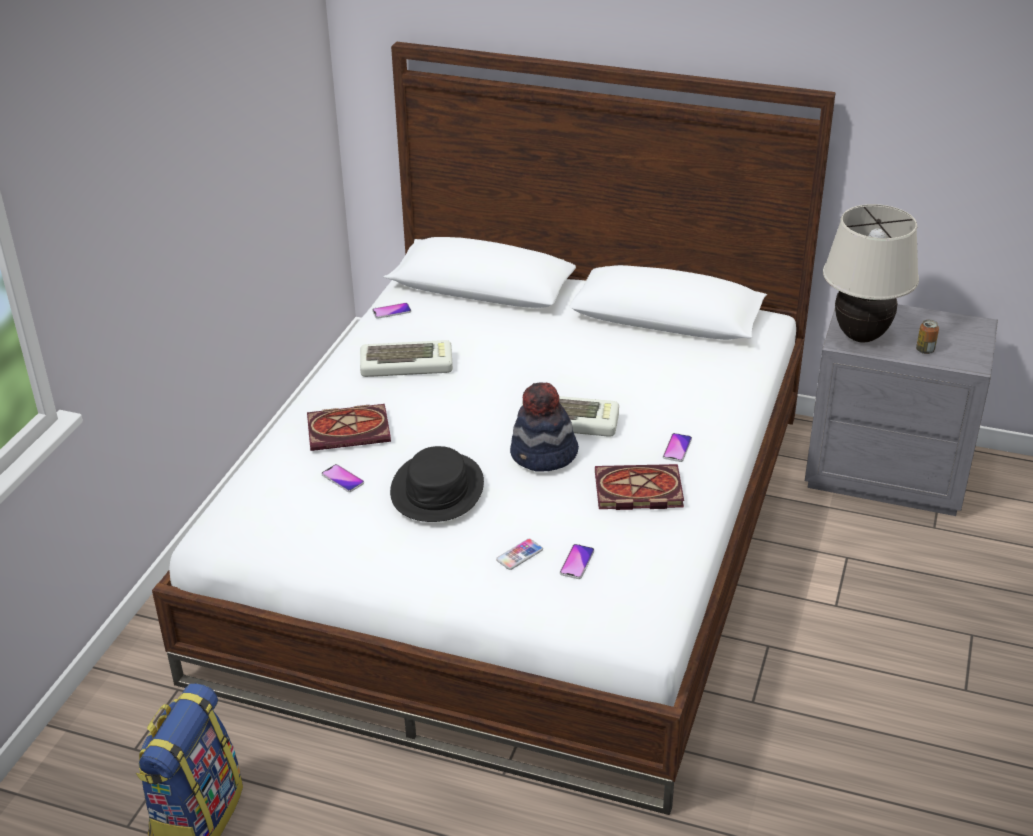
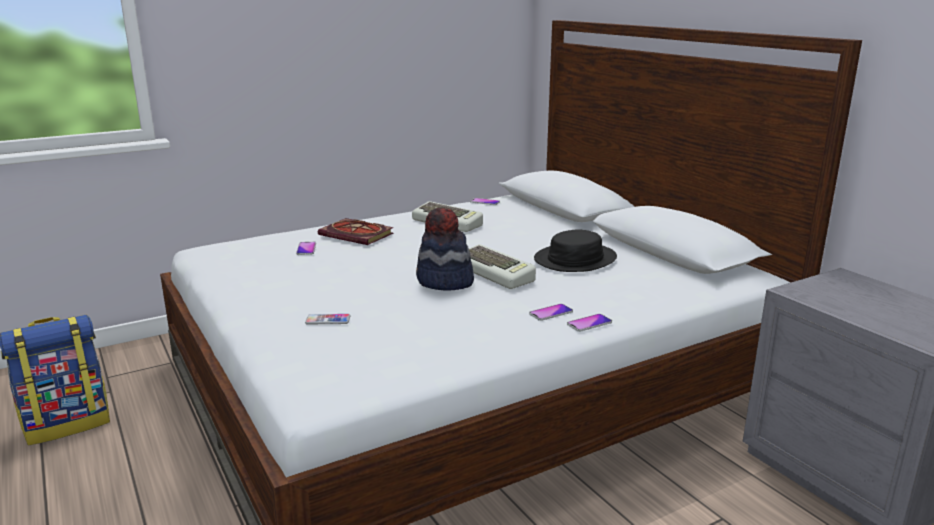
camera: 40 degrees right, 15 degrees down
(437, 489) = (346, 271): black hat -> black hat (575, 259)
(577, 562) = (353, 339): phone -> phone (589, 323)
(636, 491) = (471, 321): book -> none
(860, 336) = (822, 293): beige table lamp -> none
(925, 350) = (886, 321): can -> none

